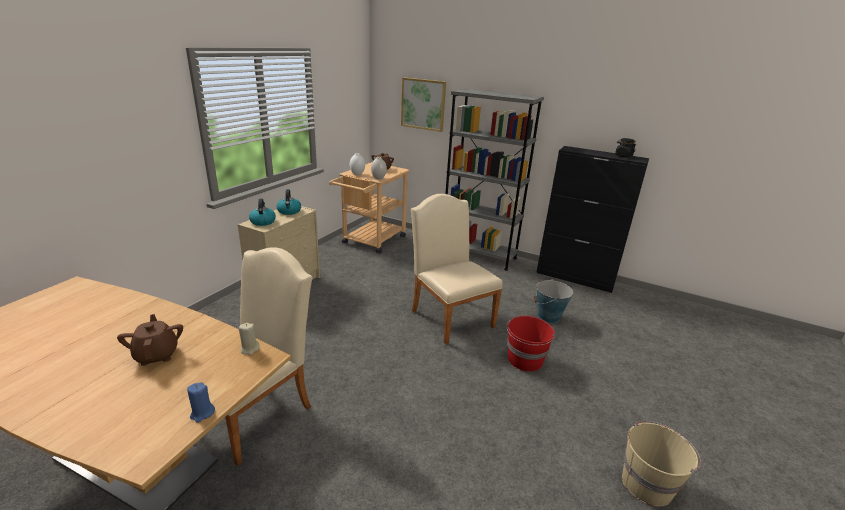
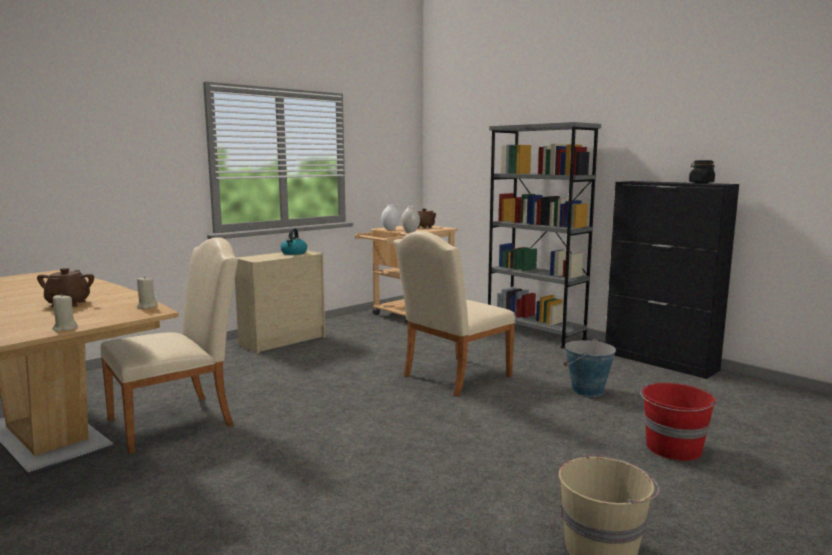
camera: 20 degrees right, 15 degrees down
(202, 413) = (65, 328): blue candle -> beige candle
(262, 221) = (259, 257): kettle -> none
(423, 104) = (475, 153): picture -> none
(449, 315) = (452, 377): beige chair -> beige chair turned 120 degrees counterclockwise
(525, 360) = (519, 422): red bucket -> red bucket (673, 448)

